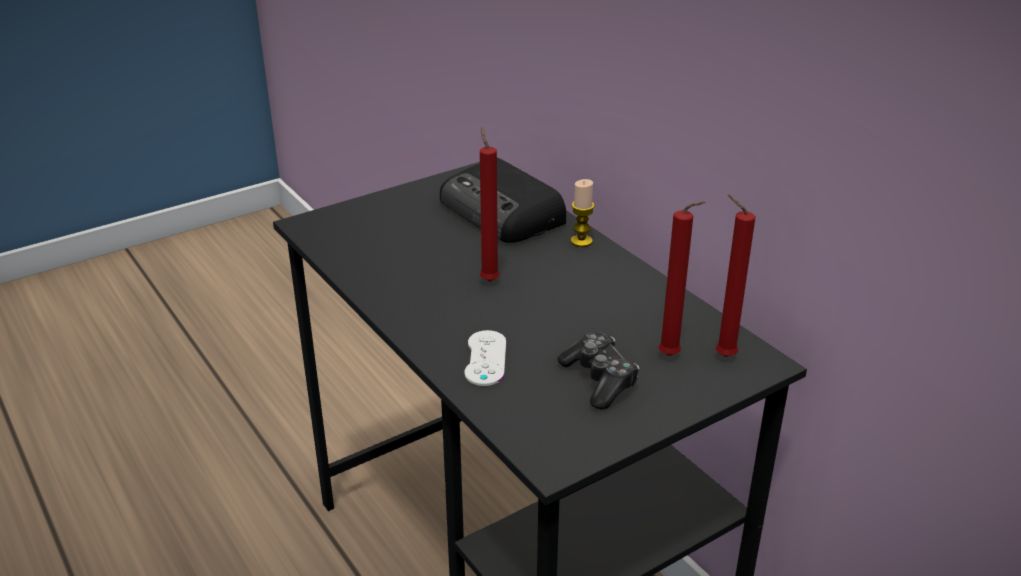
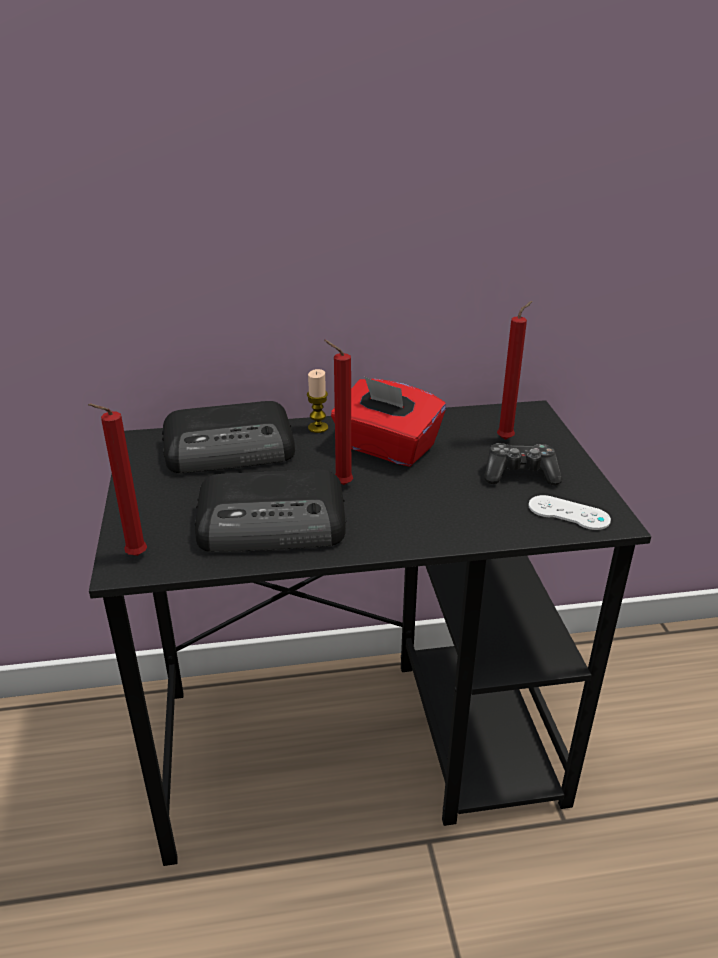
camera: 65 degrees left, 0 degrees up
(402, 266) = (274, 523): none -> radio
(485, 358) = (461, 516): white game controller -> white game controller (568, 513)
(578, 287) = (386, 448): none -> red tissue box
(722, 355) = (516, 421): red candle -> red candle (133, 557)

